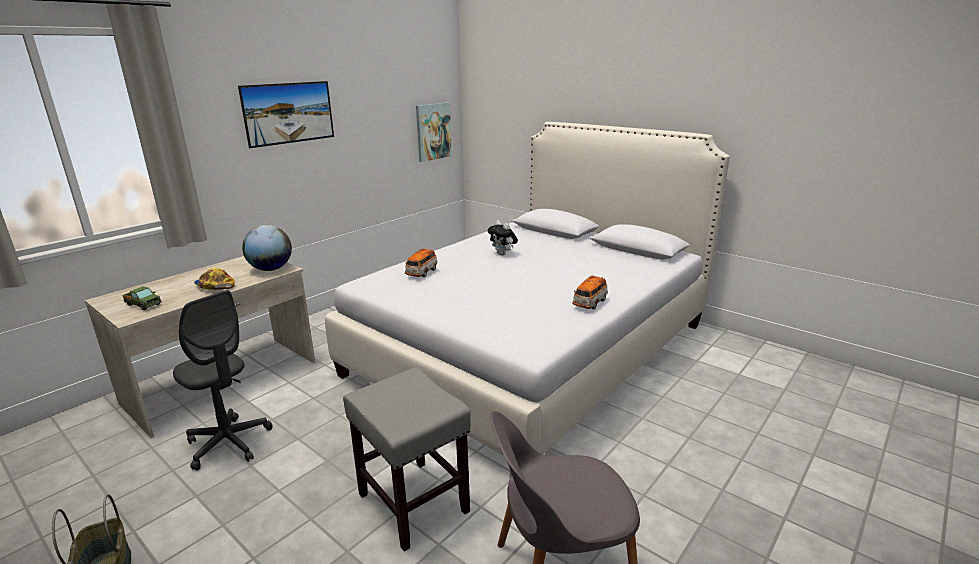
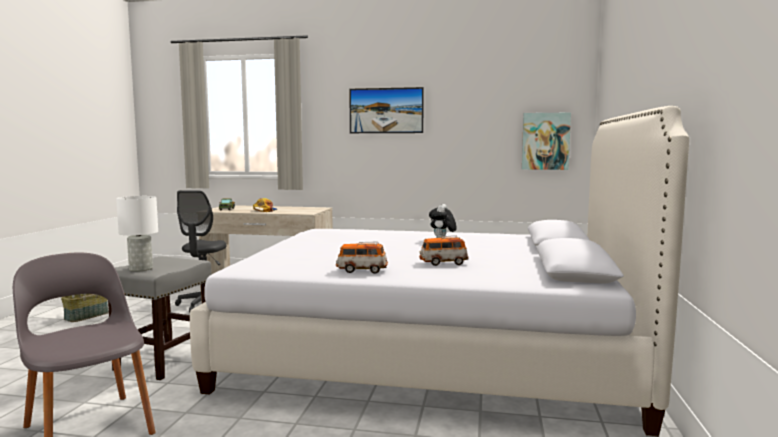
camera: 60 degrees right, 15 degrees down
(270, 269) = (303, 212): globe -> none
(420, 414) = (140, 269): none -> white table lamp
(421, 273) = (355, 232): toy car -> toy car (443, 263)

